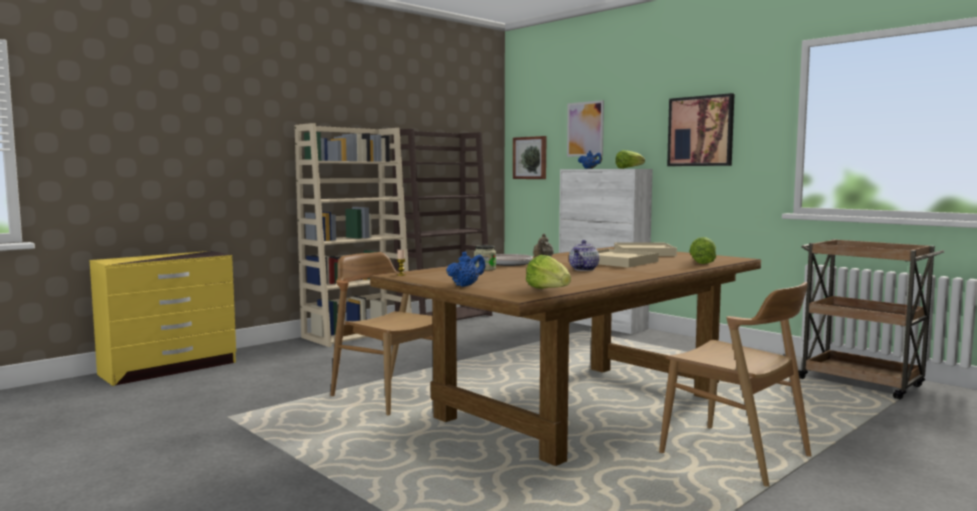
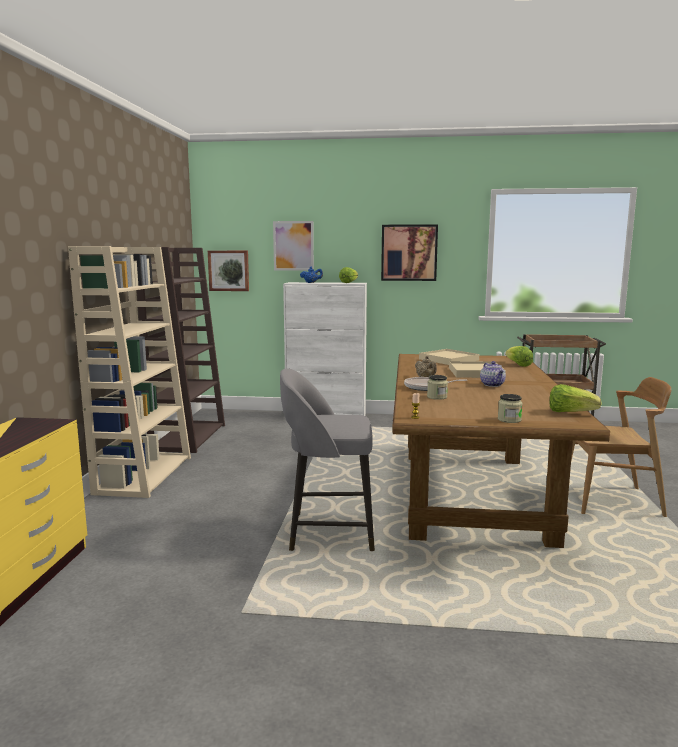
camera: 40 degrees left, 5 degrees up
(389, 396) = (328, 532): brown chair -> grey stool
(465, 285) = (509, 420): blue teapot -> jar

